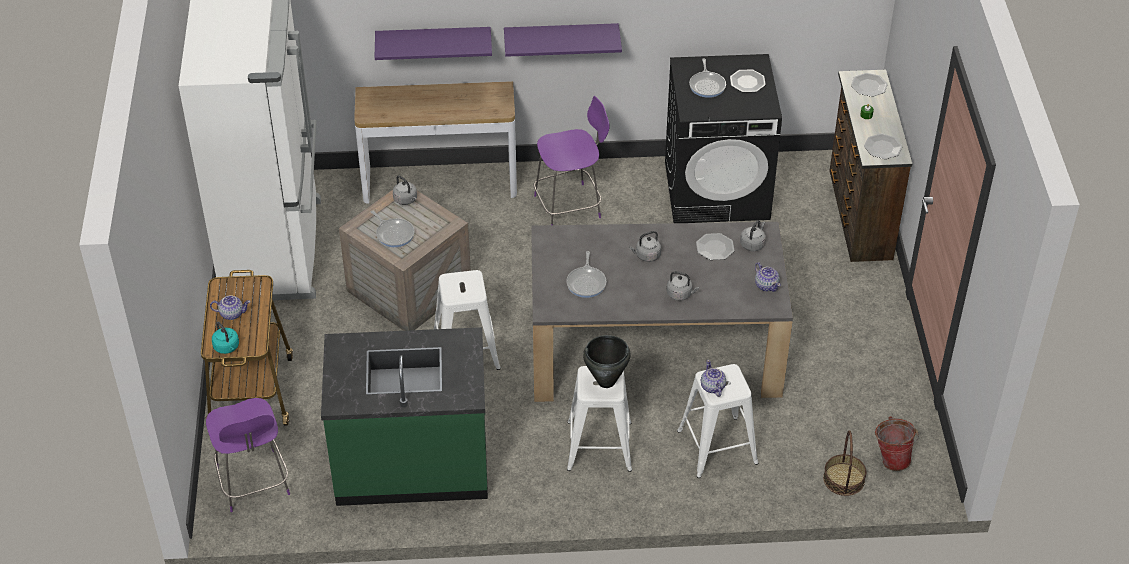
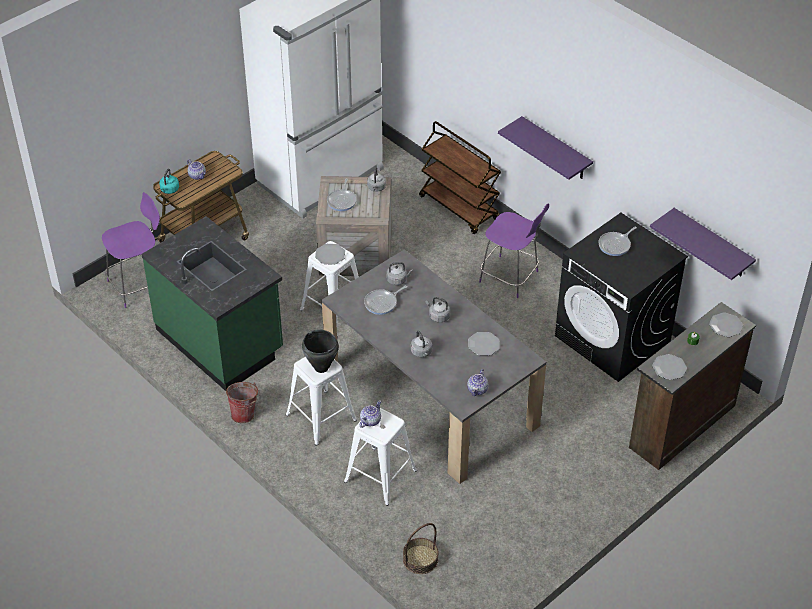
camera: 50 degrees right, 0 degrees up
(253, 483) = (138, 285): purple chair -> purple chair turned 150 degrees counterclockwise
(433, 42) = (480, 99): purple shelf -> purple shelf (712, 244)
(440, 182) = (459, 208): console table -> brown cart
(747, 82) = (644, 262): plate -> plate (330, 255)
(753, 244) = (509, 361): grey kettle -> grey kettle (398, 280)
(892, 458) = (467, 575): bucket -> bucket (245, 413)

